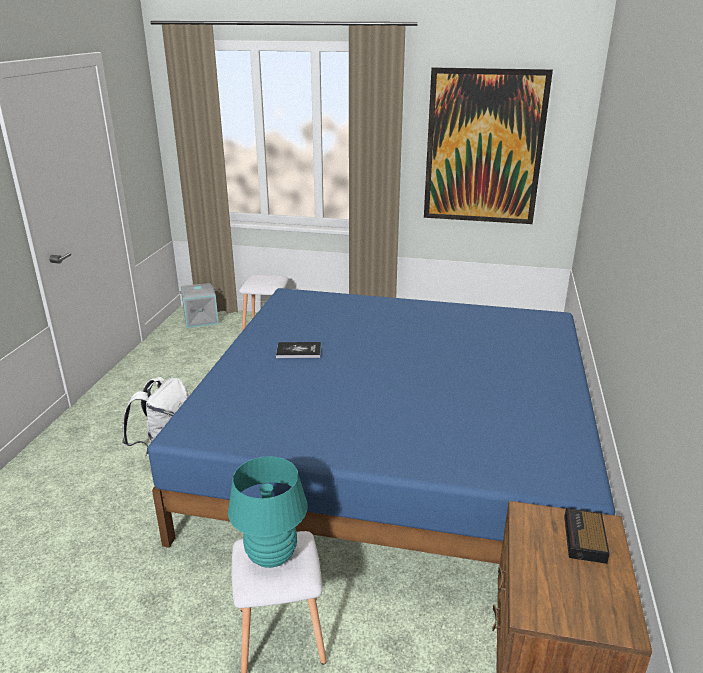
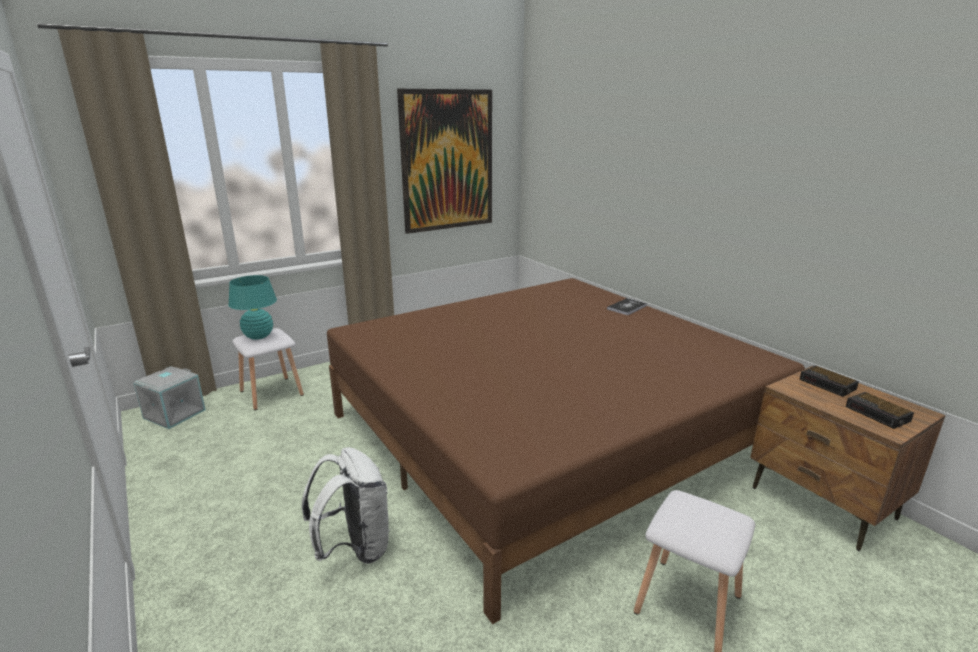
camera: 45 degrees left, 5 degrees down
(271, 556) = (698, 520): turquoise table lamp -> turquoise table lamp (258, 336)
(298, 351) = (457, 365): book -> book (626, 307)
(394, 456) = (545, 435): blue bed -> brown bed
(563, 594) = (878, 414): none -> alarm clock

